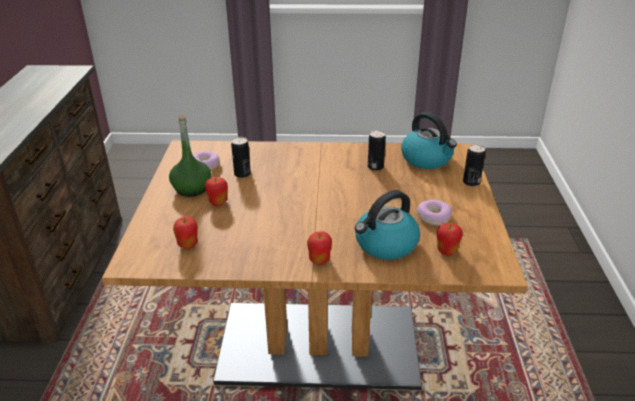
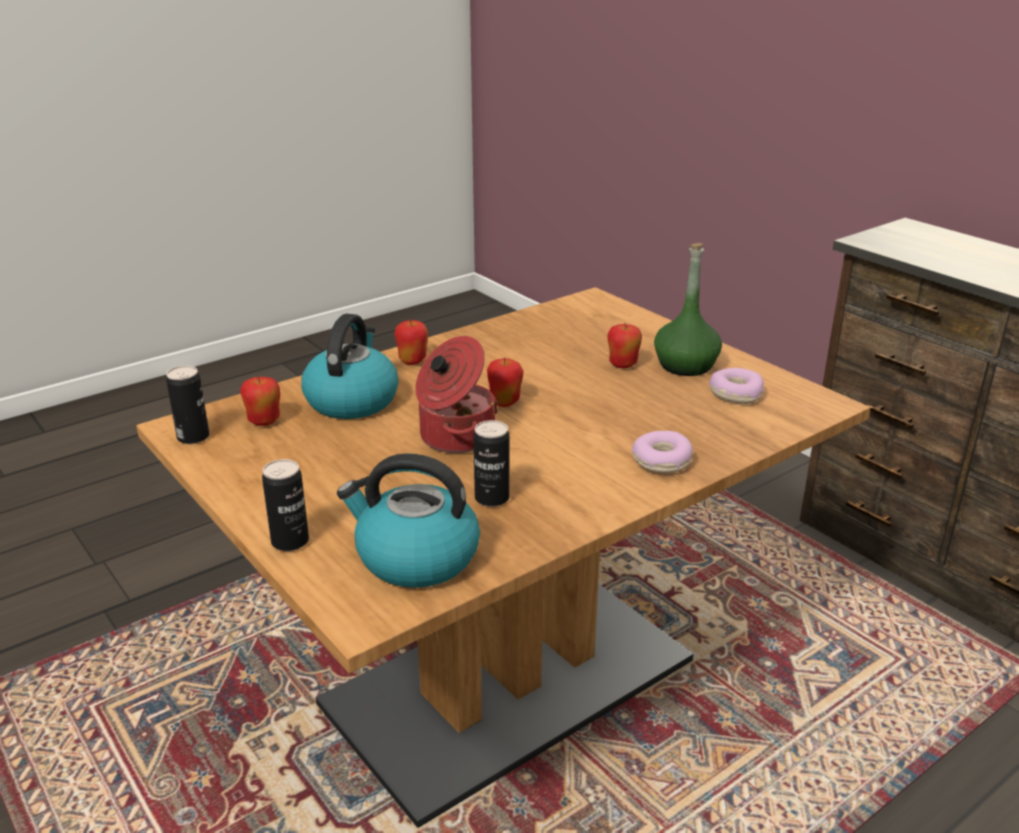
camera: 140 degrees right, 5 degrees down
(188, 245) = (571, 325): apple -> apple (505, 402)
(242, 174) = (666, 404): can -> can (193, 437)
(357, 199) = (455, 437): none -> cooking pot
(433, 217) = (315, 455): donut -> donut (662, 461)

